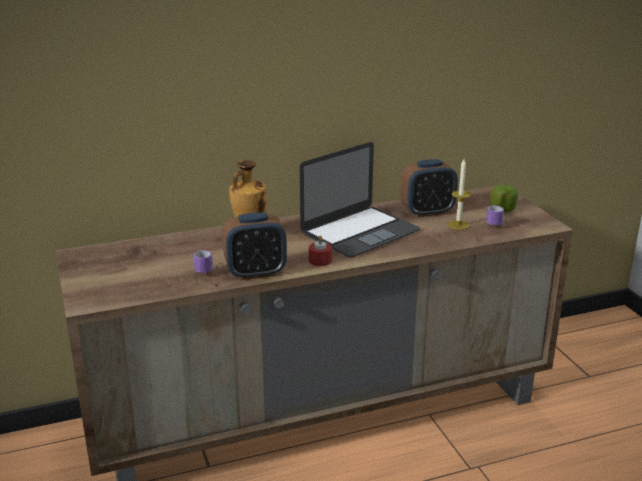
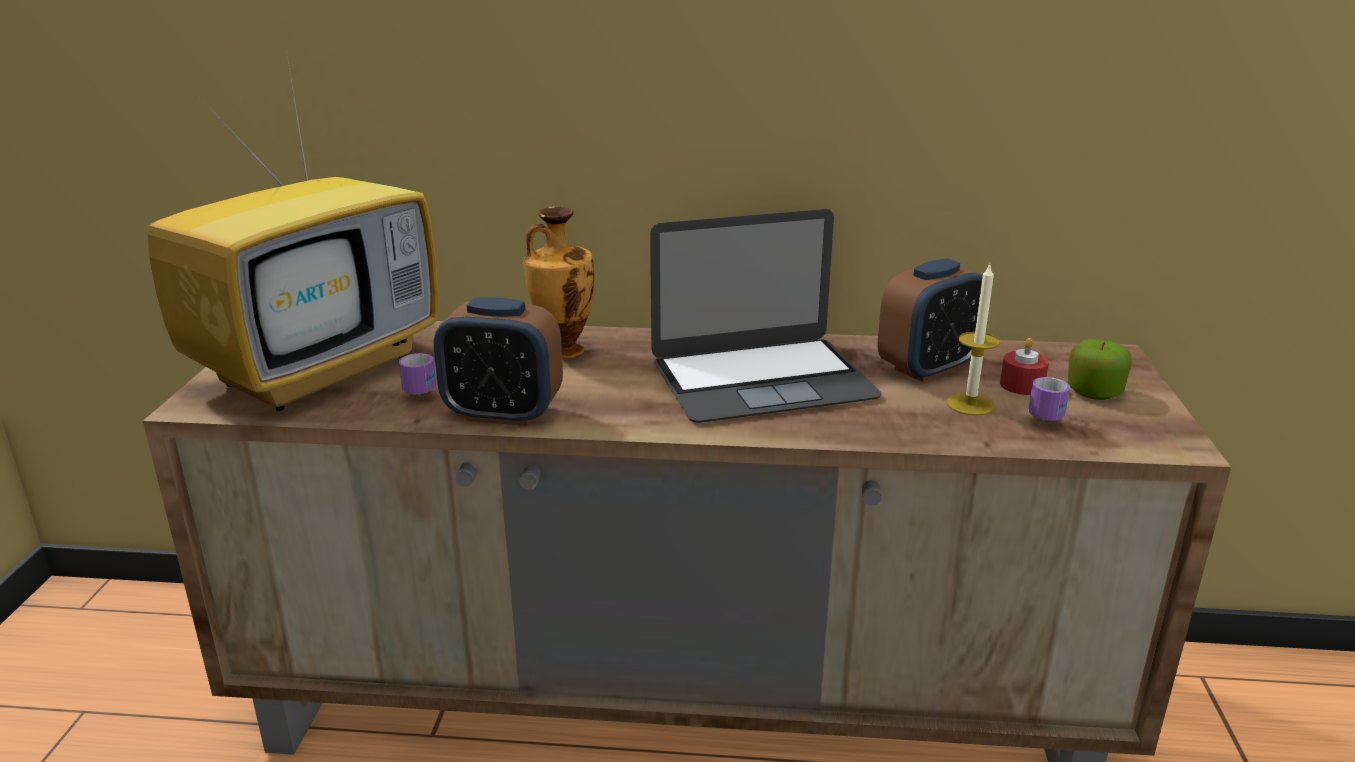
camera: 25 degrees right, 0 degrees up
(130, 271) = (320, 368): none -> television
(320, 260) = (635, 416): red candle -> red candle (1022, 385)
(427, 212) = (928, 368): alarm clock -> alarm clock turned 45 degrees counterclockwise

